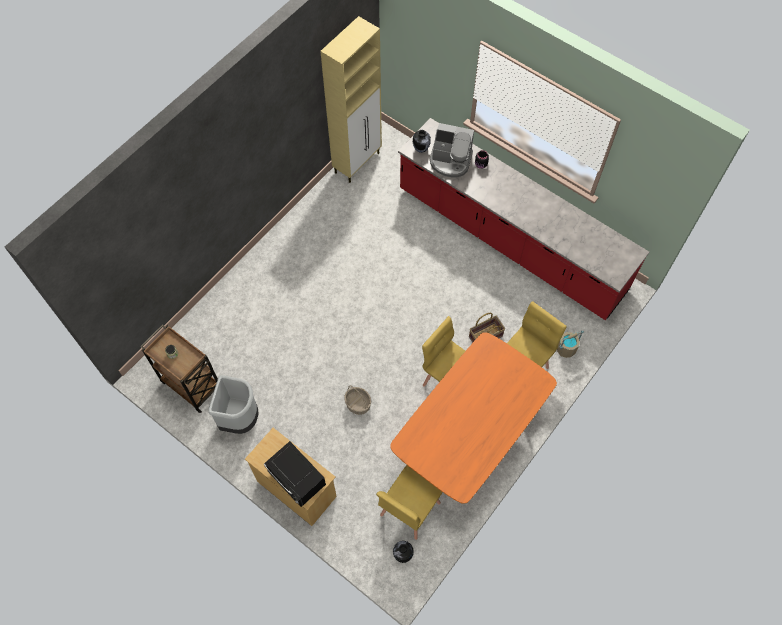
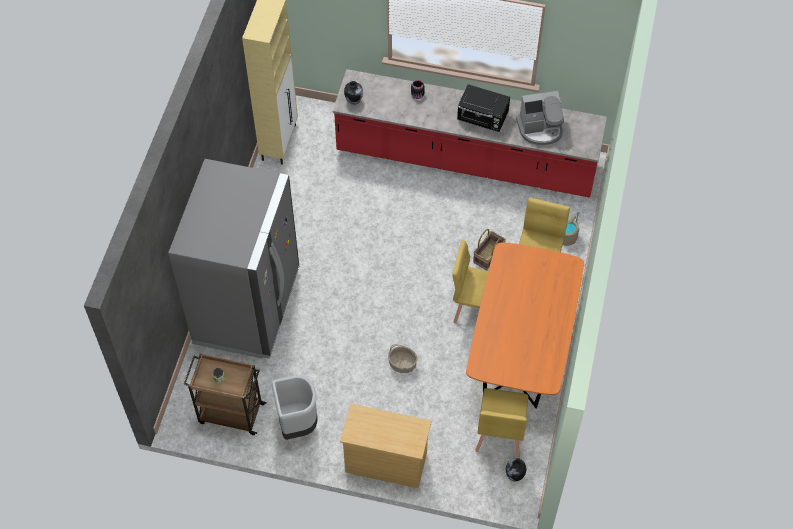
camera: 25 degrees left, 5 degrees down
(255, 296) = (247, 306): none -> grey fridge
(297, 480) = (398, 438): black microwave -> black microwave (483, 118)
(450, 161) = (387, 102): coffee machine -> coffee machine (540, 129)

